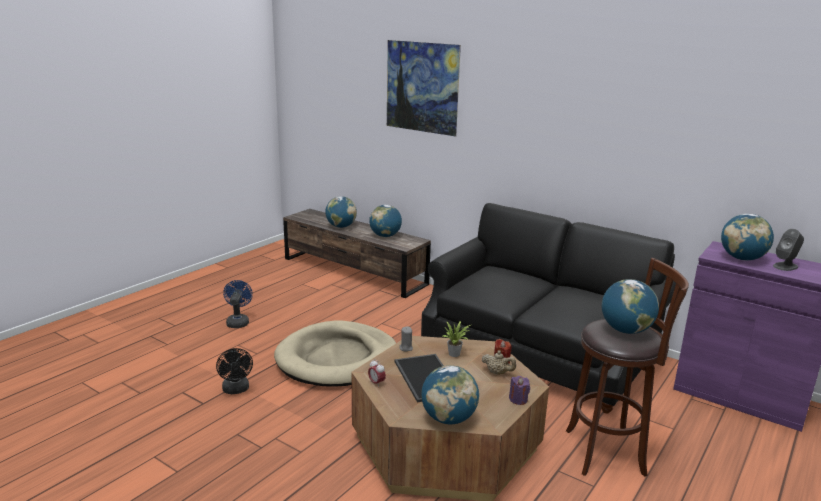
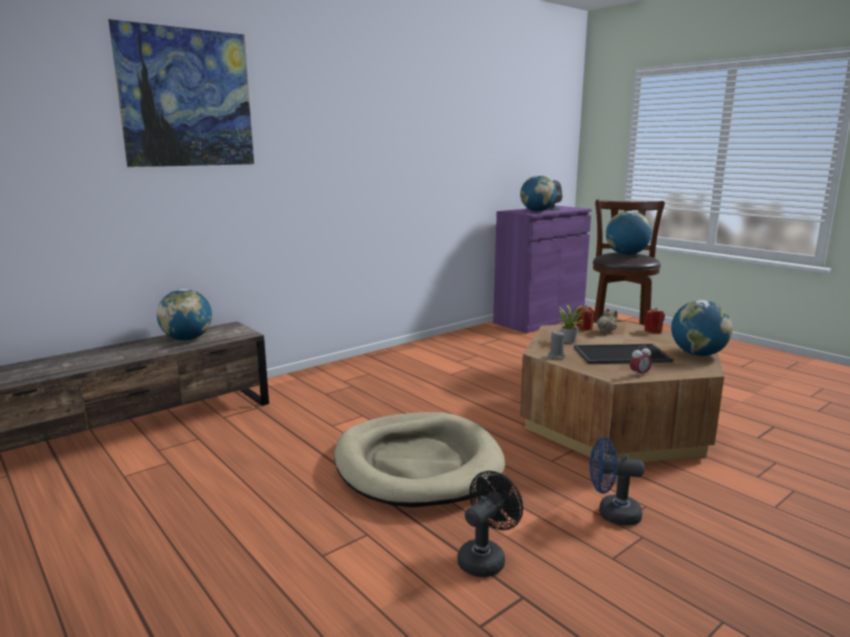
camera: 75 degrees left, 5 degrees down
(236, 390) = (485, 558): black fan -> black fan turned 45 degrees counterclockwise
(238, 321) = (222, 554): blue fan -> blue fan (612, 514)
(341, 226) = (98, 360): globe -> none
(518, 399) = (653, 331): purple candle -> red candle
(539, 352) = (450, 361): black sofa -> none

